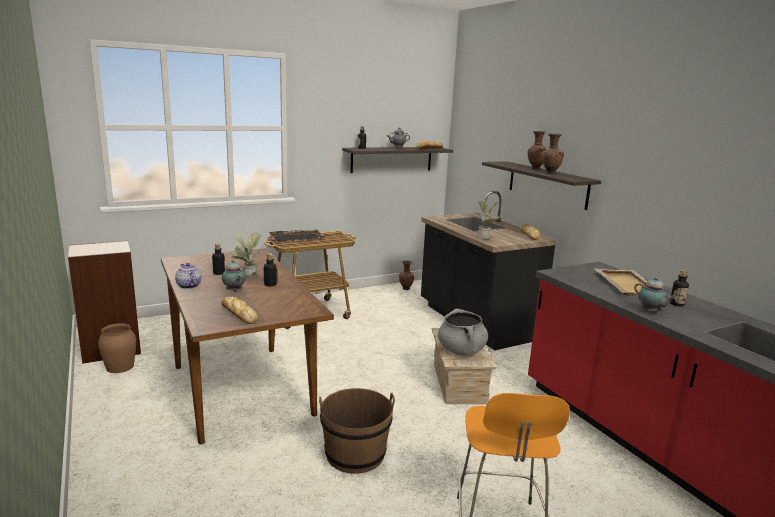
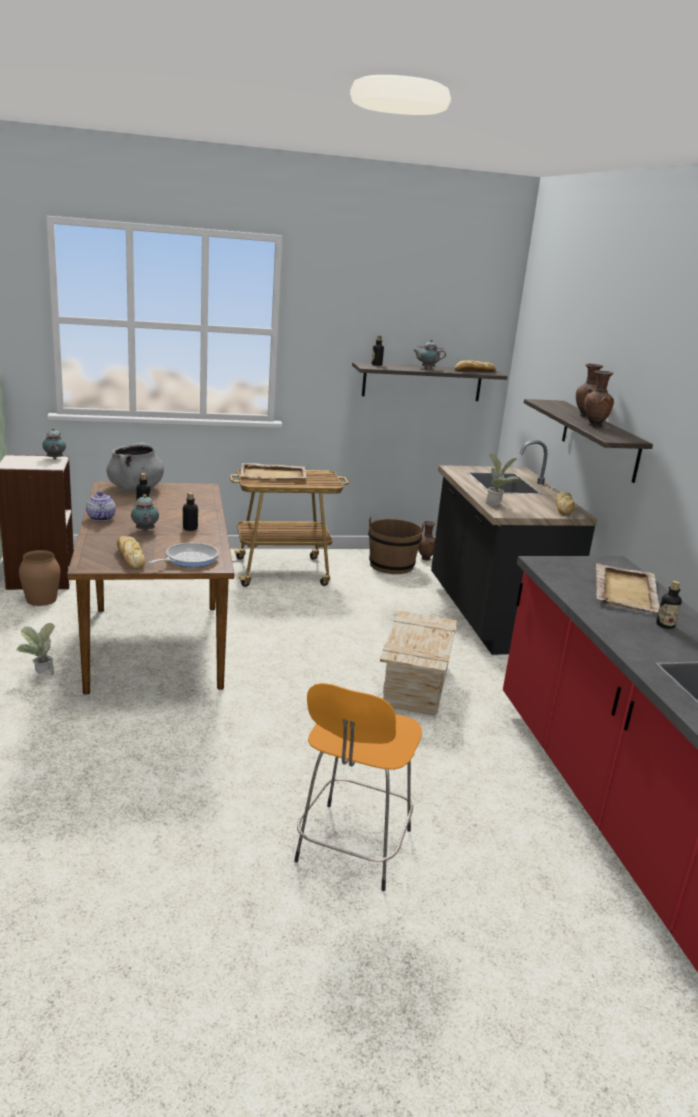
camera: 15 degrees right, 5 degrees up
(247, 278) = (170, 517): potted plant -> potted plant (40, 674)
(288, 309) = (189, 559): none -> frying pan
(297, 237) = (274, 474): black tray -> beige tray
(355, 454) = (241, 737): brown bucket -> brown bucket (391, 565)
(461, 351) = (415, 644): grey cooking pot -> grey cooking pot (135, 488)
(650, 312) = (613, 629): teapot -> teapot (54, 459)

